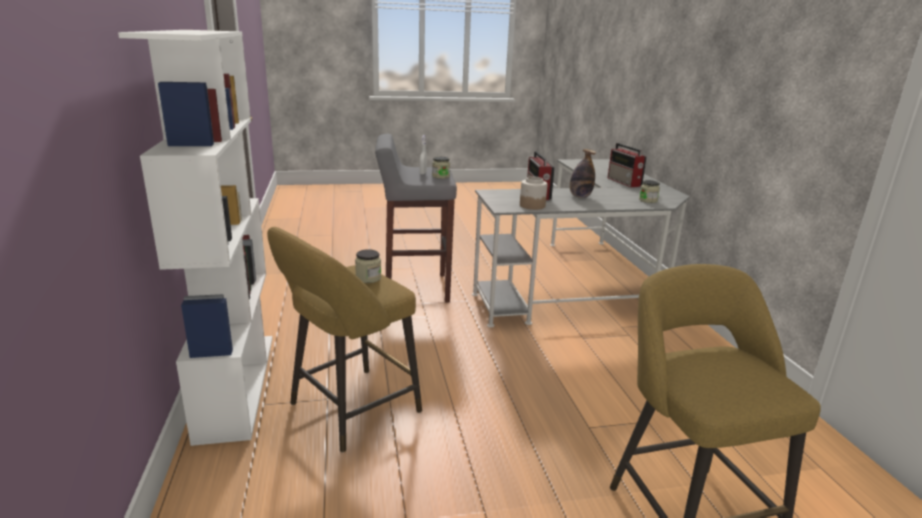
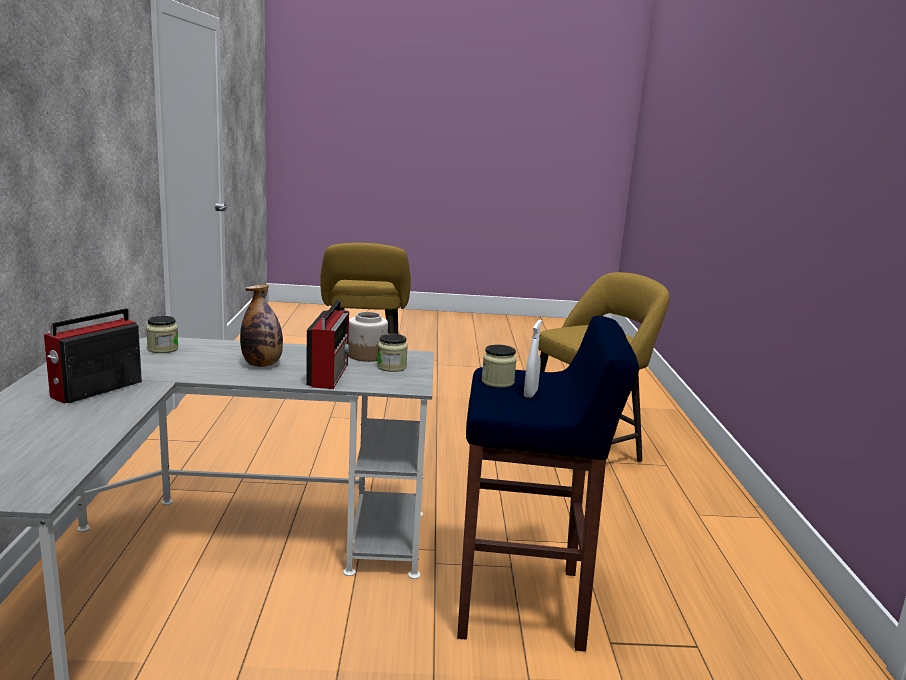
camera: 170 degrees left, 5 degrees down
(236, 383) = (708, 484): white bookcase -> none
(368, 278) = (581, 334): jar -> jar (391, 367)
(414, 288) = (523, 604): grey stool -> blue stool
(624, 182) = (95, 390): radio -> radio turned 135 degrees counterclockwise

